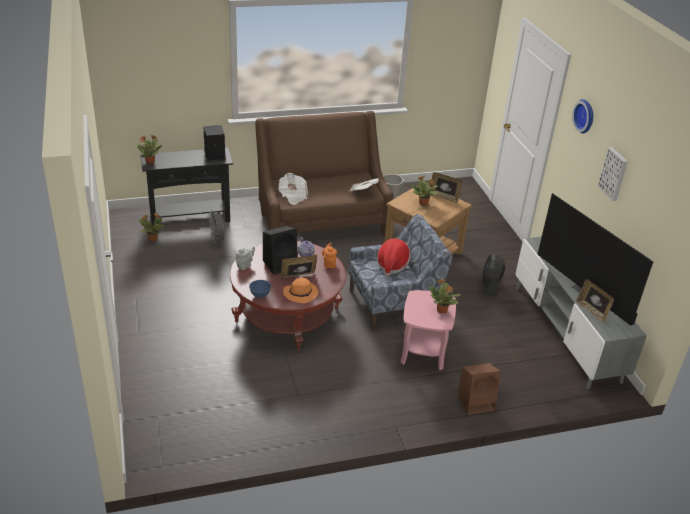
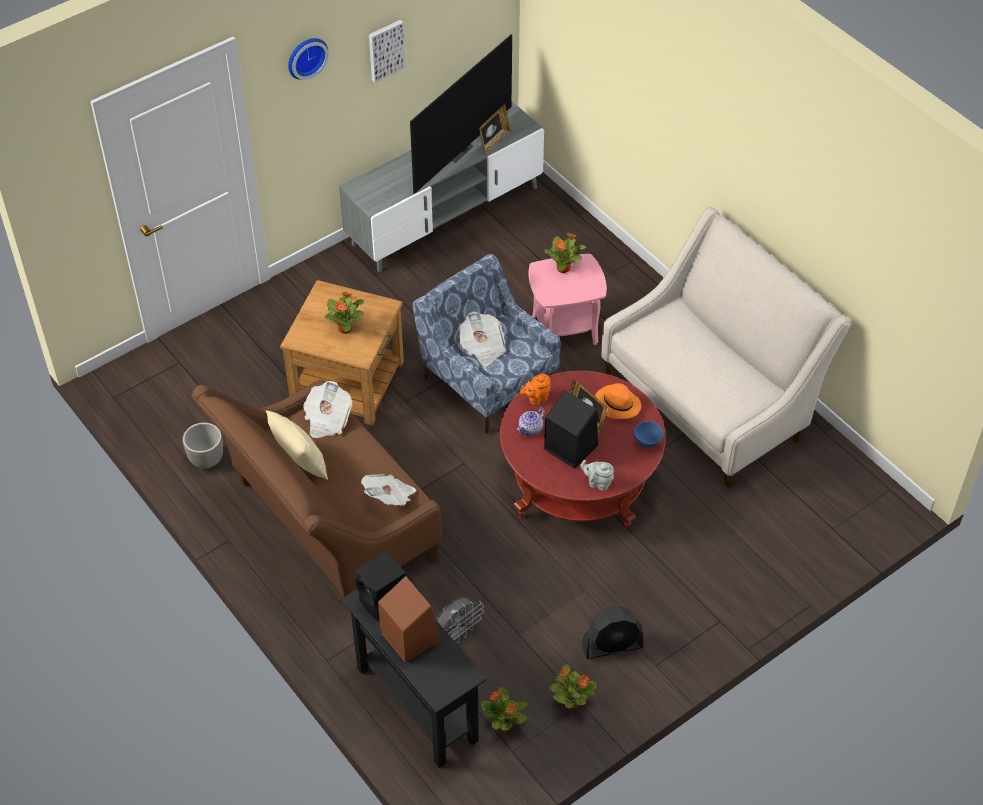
camera: 110 degrees left, 15 degrees up
(150, 161) = (453, 681): potted plant -> potted plant (571, 702)
(313, 401) = (710, 400): none -> beige sofa
(338, 178) = (300, 463): none -> beige pillow
(392, 265) = (482, 347): hat -> newspaper
(444, 197) = (314, 311): picture frame -> none
(477, 402) = (616, 267): brown speaker -> brown speaker (409, 636)
(490, 285) = (388, 297): black fan -> black fan (612, 645)

